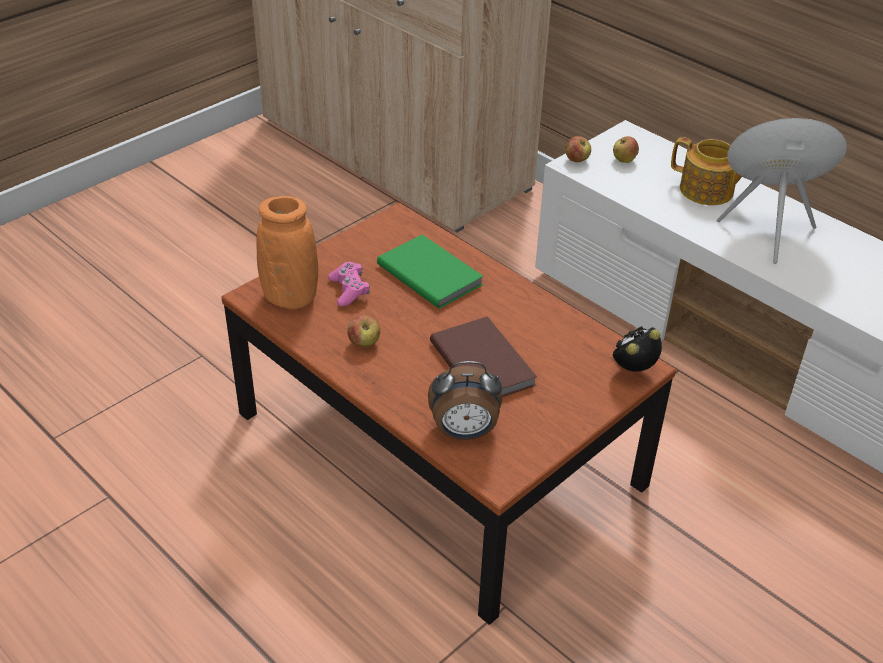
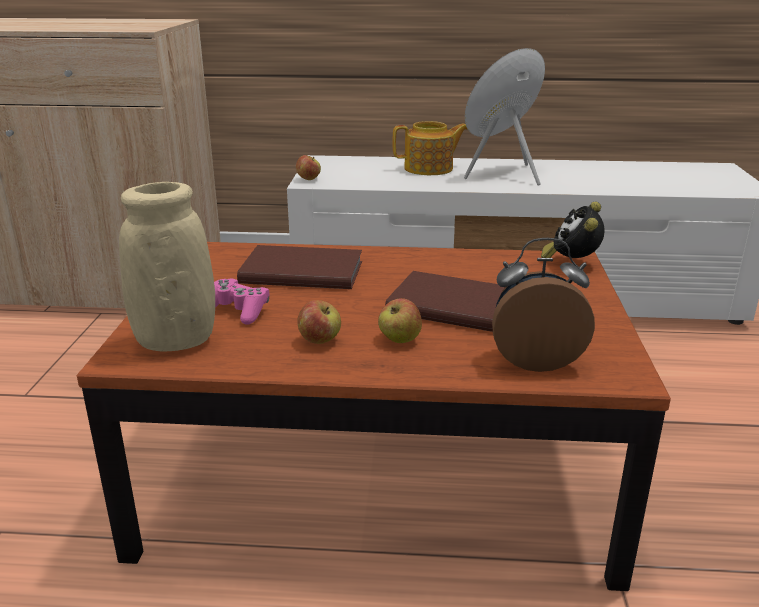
camera: 40 degrees left, 15 degrees down
(290, 298) = (176, 341): orange vase -> beige vase
(430, 273) = (301, 271): green book -> brown book
(464, 433) = (535, 359): alarm clock -> alarm clock turned 135 degrees counterclockwise
(624, 160) = (344, 171): apple -> apple (400, 339)

